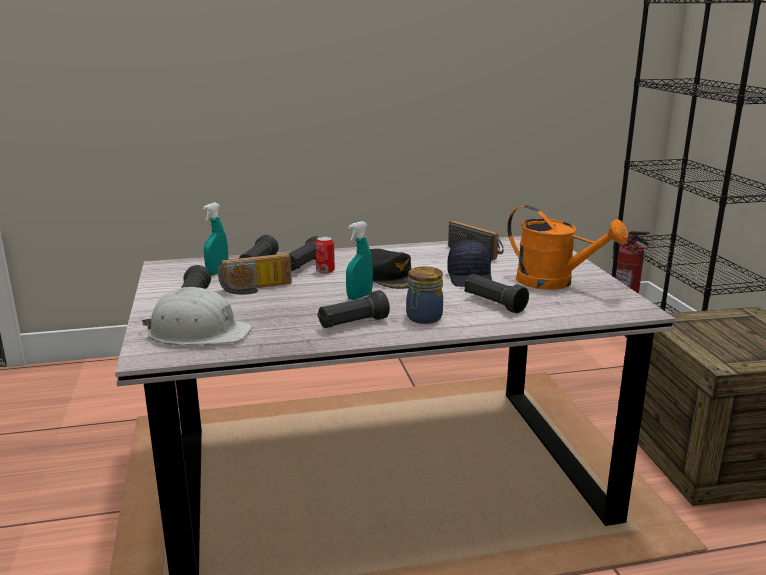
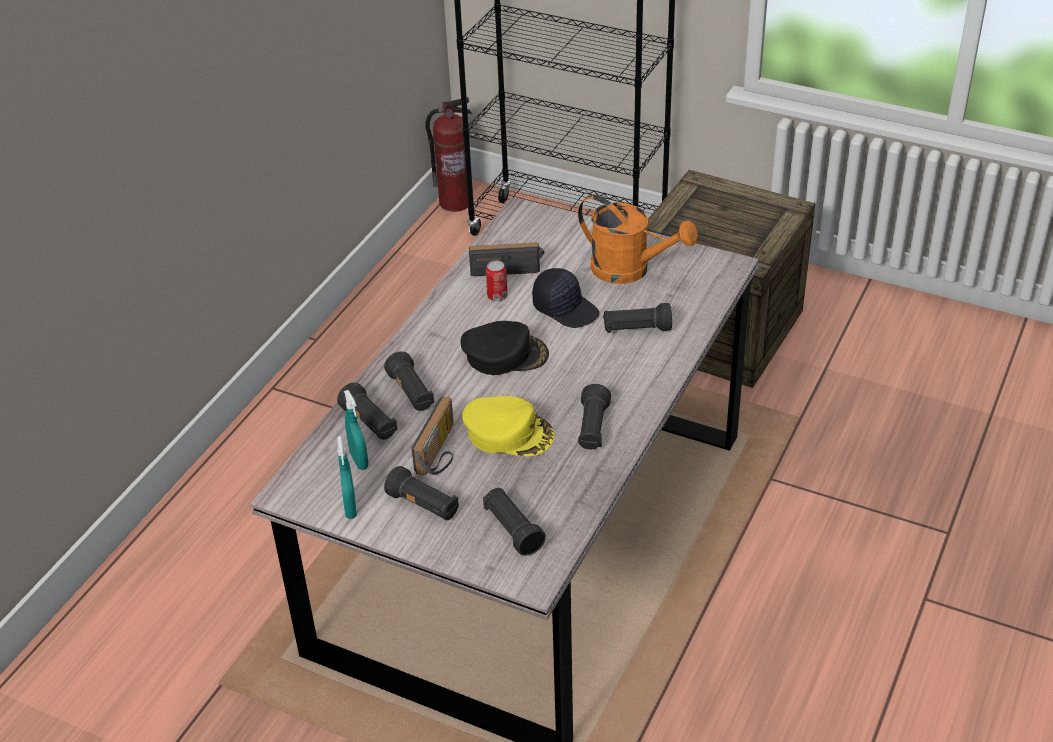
camera: 50 degrees left, 20 degrees up
(198, 333) = (512, 530): white hard hat -> black flashlight
(306, 301) = (509, 433): none -> yellow cap
(325, 271) = (444, 386): can -> can (497, 296)
(359, 296) = (535, 396): turquoise spray bottle -> turquoise spray bottle (350, 508)
(423, 318) = (623, 384): jar -> none
(554, 282) = (630, 270): orange watering can -> orange watering can turned 45 degrees clockwise

